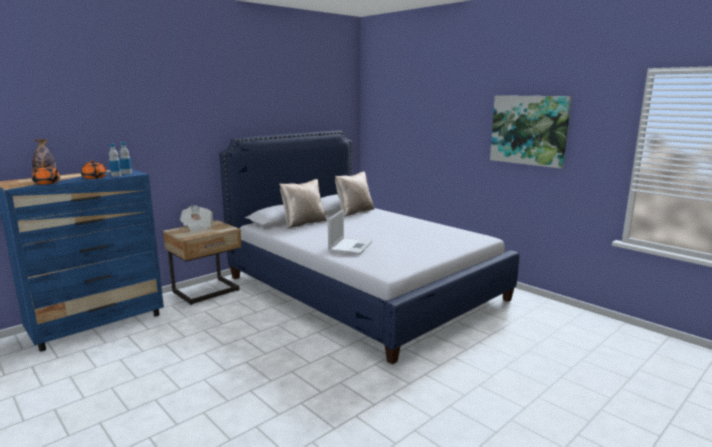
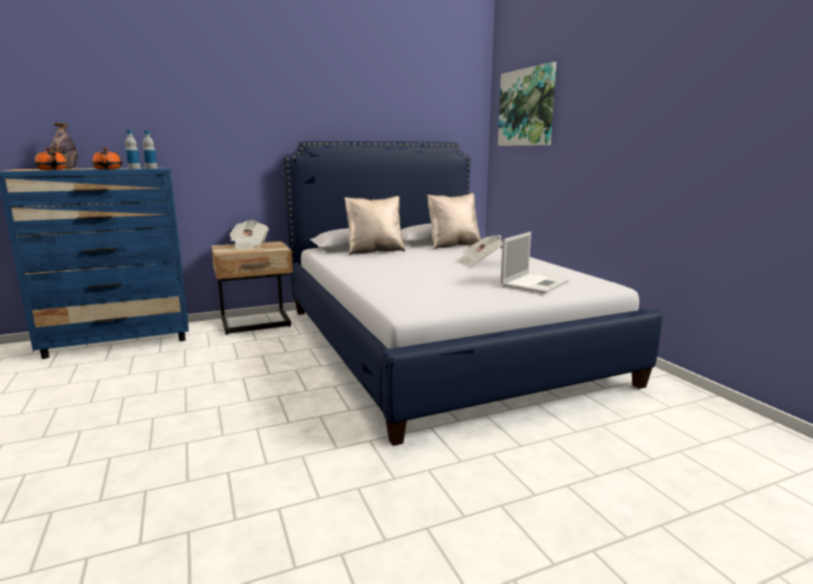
camera: 20 degrees right, 0 degrees up
(350, 246) = (396, 277): laptop -> laptop (535, 283)
(389, 227) = (478, 262): none -> newspaper
(529, 130) = (699, 118): picture -> picture (526, 107)

